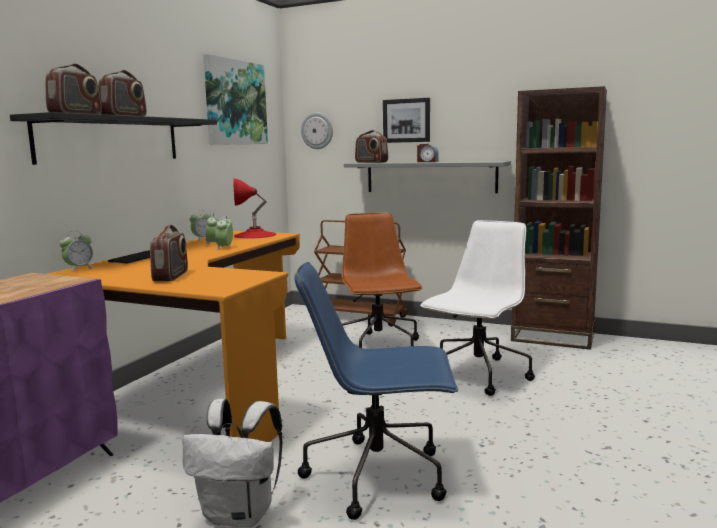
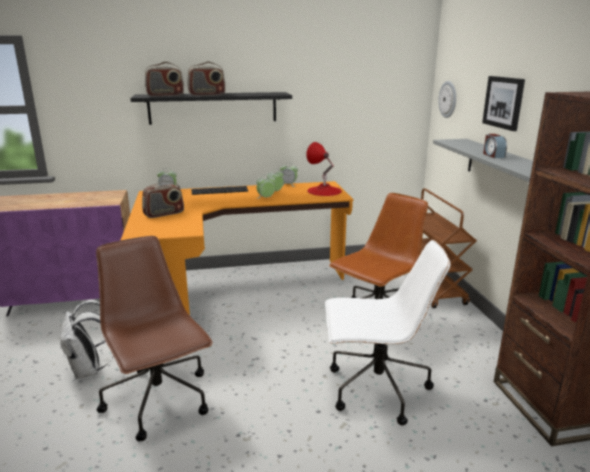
camera: 55 degrees right, 10 degrees up
(235, 102) = (357, 72): picture -> none
(371, 162) = (461, 142): radio -> none
(379, 475) = (160, 401): blue office chair -> brown office chair

